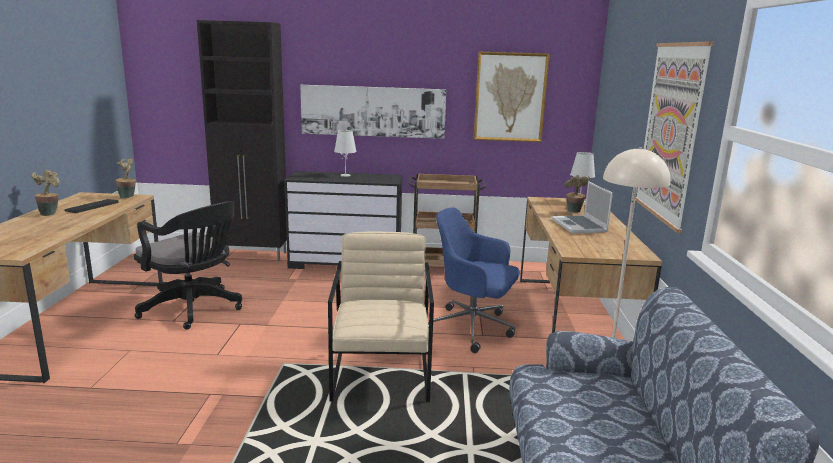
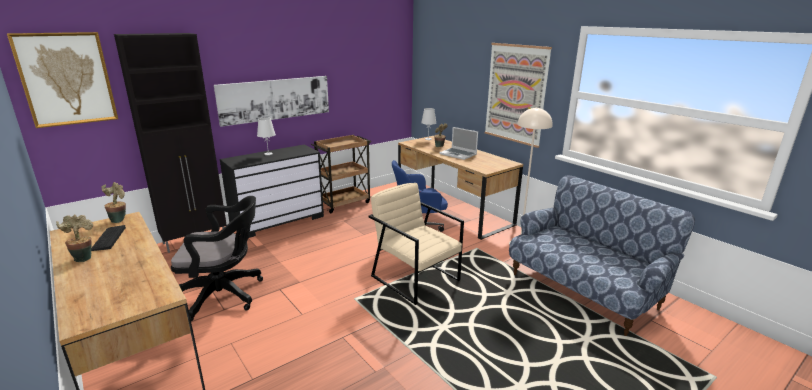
camera: 40 degrees left, 5 degrees up
(510, 97) = (365, 76): picture -> picture (66, 79)

